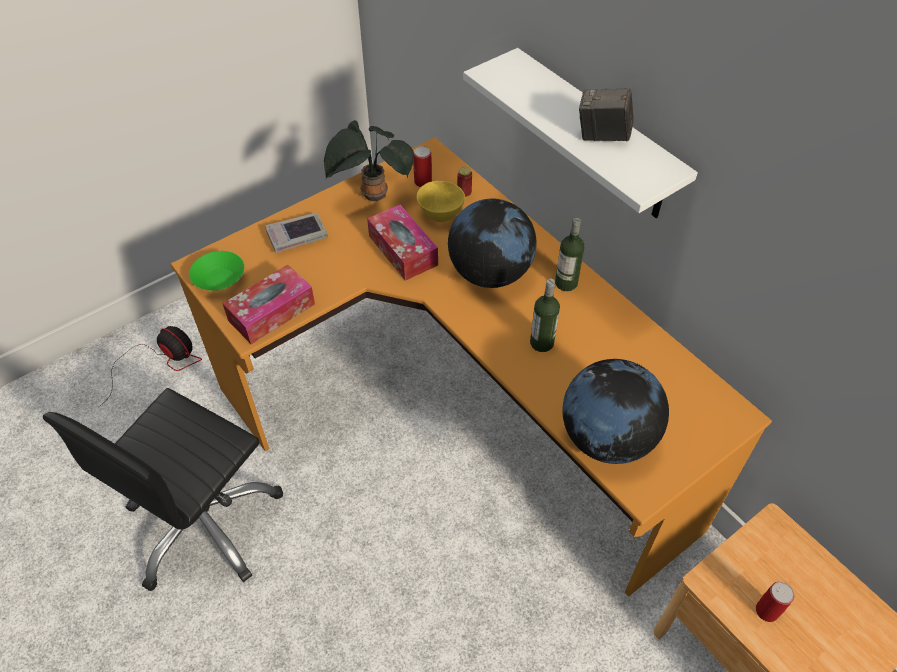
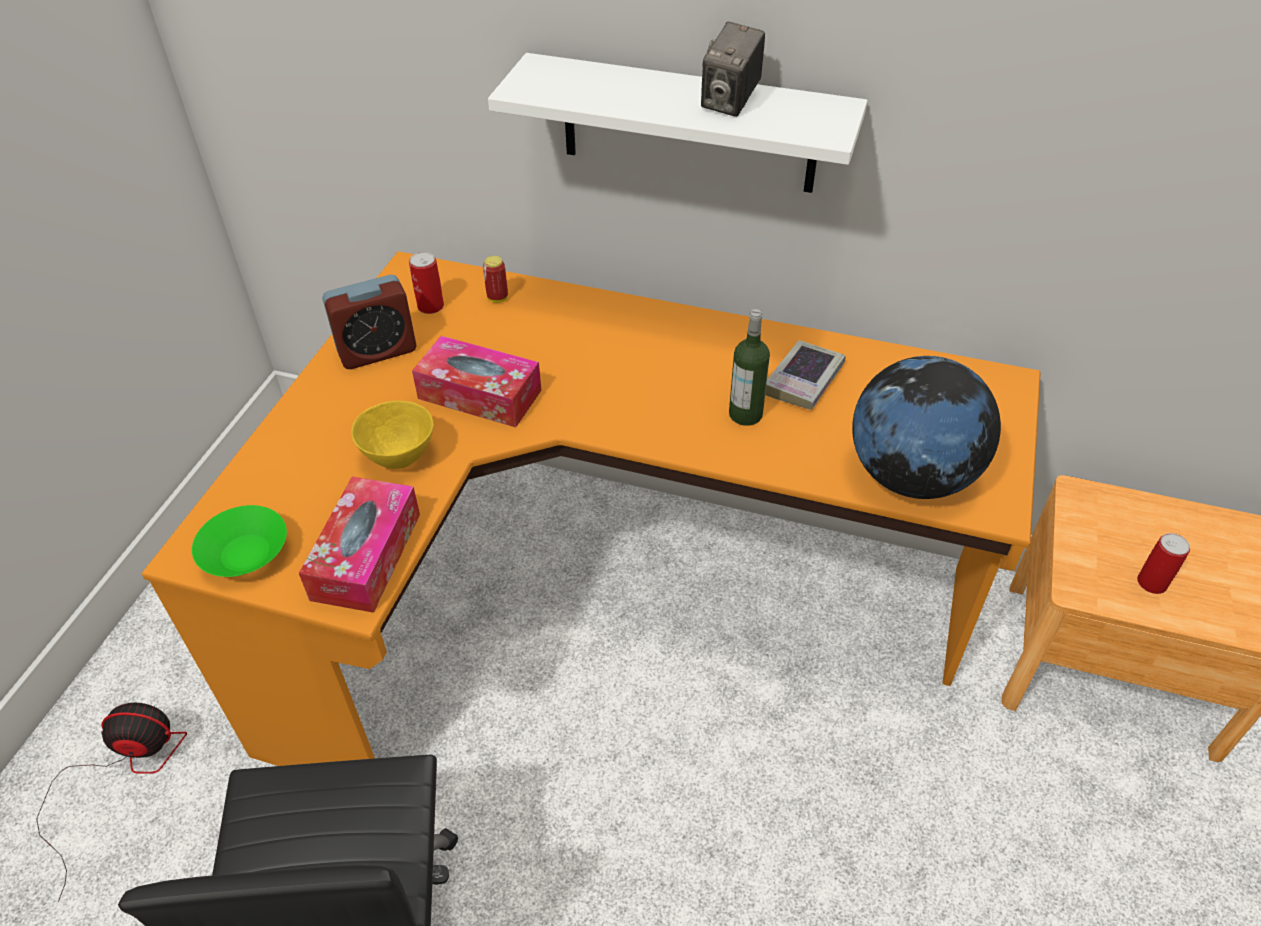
camera: 35 degrees left, 5 degrees down
(297, 236) = (314, 445): book -> book (804, 380)
(372, 196) = (377, 351): potted plant -> alarm clock
(440, 216) = (490, 335): yellow bowl -> yellow bowl (399, 458)
(490, 273) = (614, 369): globe -> none
(566, 283) = (710, 339): bottle -> none
(602, 136) = (730, 102): camera -> camera turned 45 degrees counterclockwise

